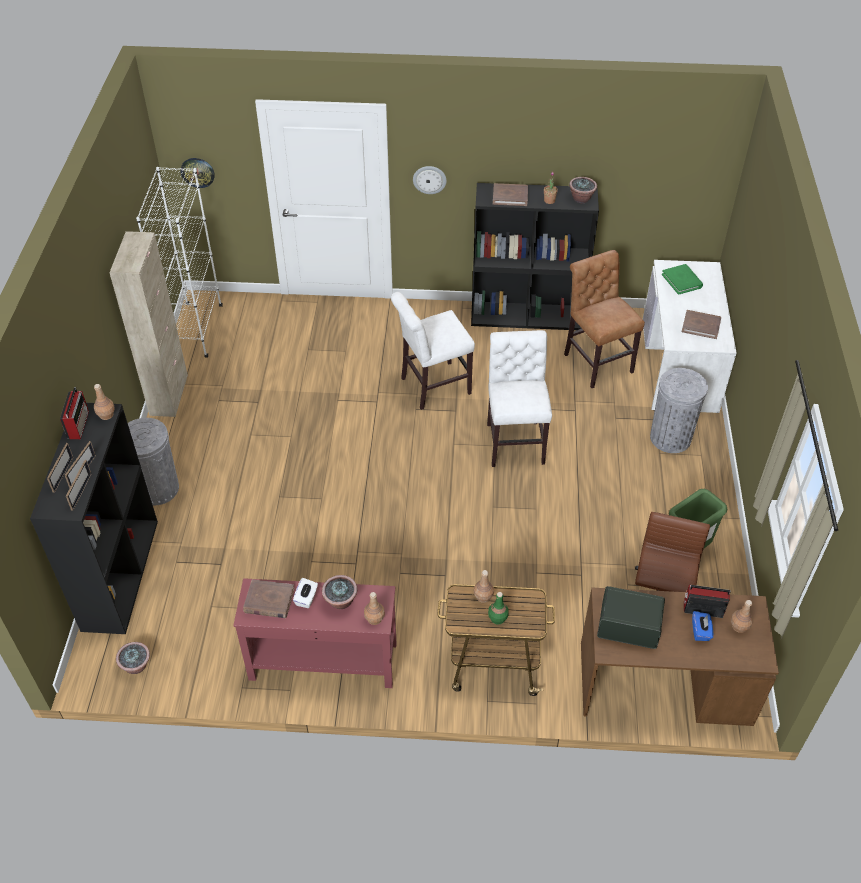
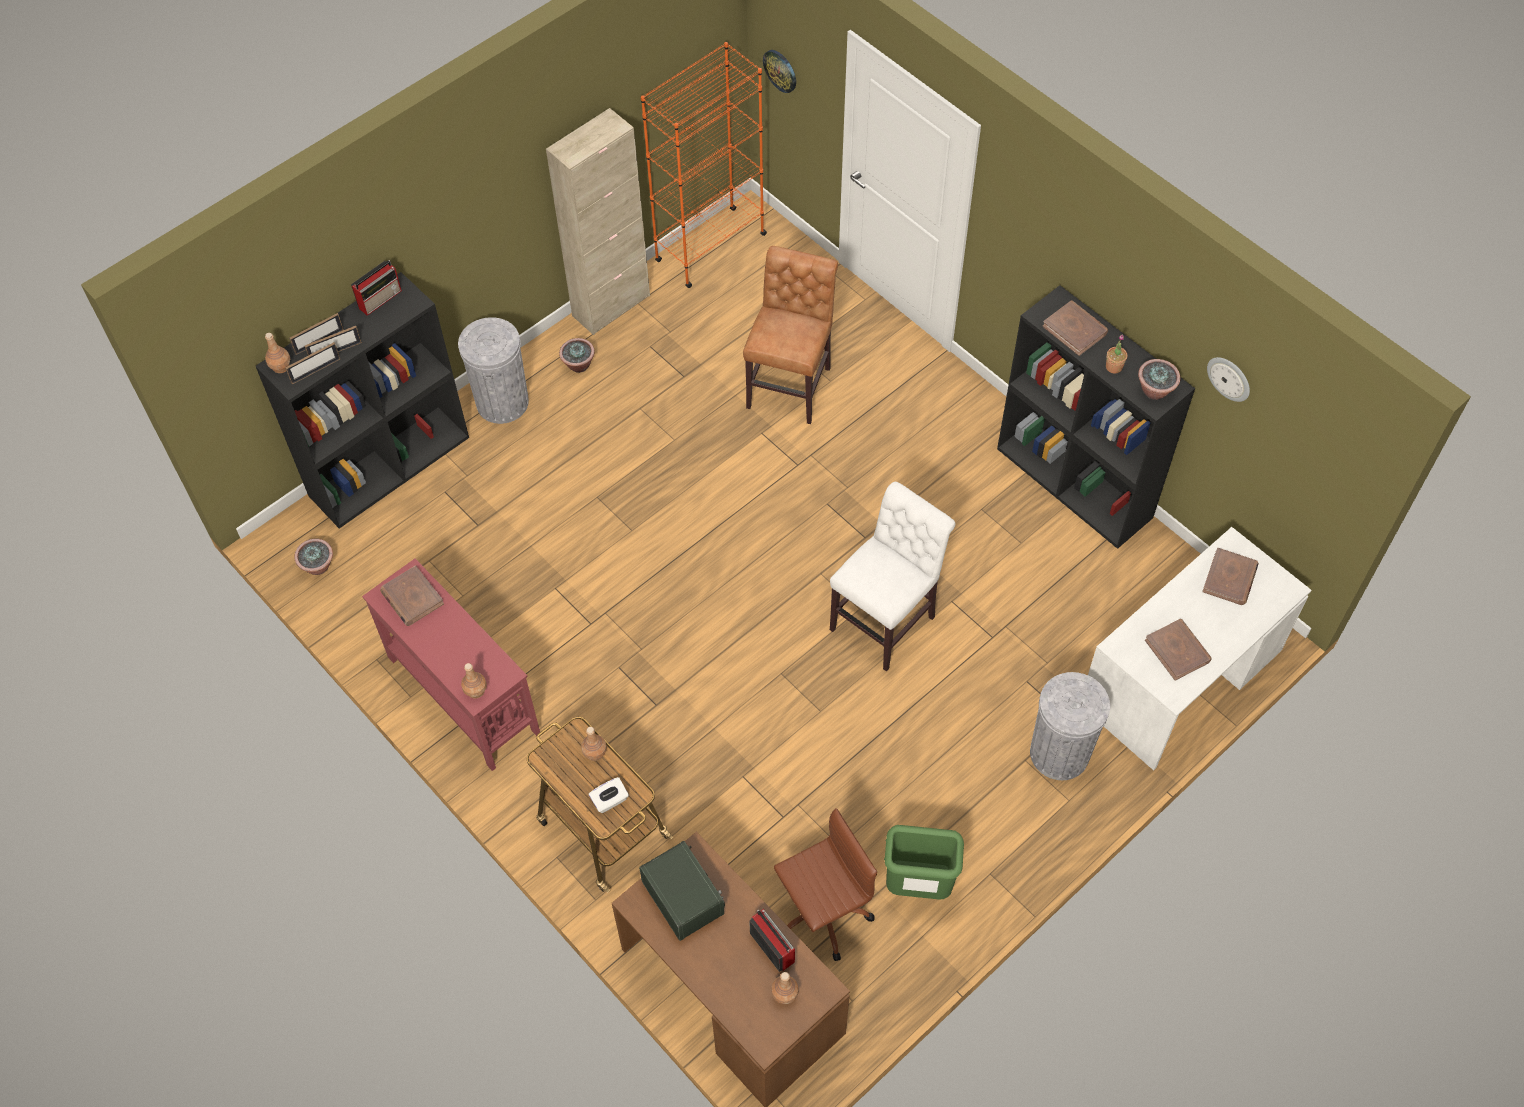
camera: 45 degrees right, 10 degrees up
(106, 415) = (411, 306): brown bottle -> brown bottle (280, 366)
(196, 330) = (710, 247): white bookcase -> orange bookcase
(306, 598) = (443, 622): white tissue box -> white tissue box (610, 800)
(340, 602) = (466, 650): potted plant -> potted plant (578, 365)
(429, 179) = (1011, 244): wall clock -> wall clock (1229, 378)
(432, 387) = (872, 491): white chair -> none
(497, 618) = (583, 784): green bottle -> none
(596, 361) = (1087, 598): brown chair -> brown chair (791, 384)
(682, 281) = (1230, 578): green book -> brown book
(700, 631) = (742, 964): blue tissue box -> none

